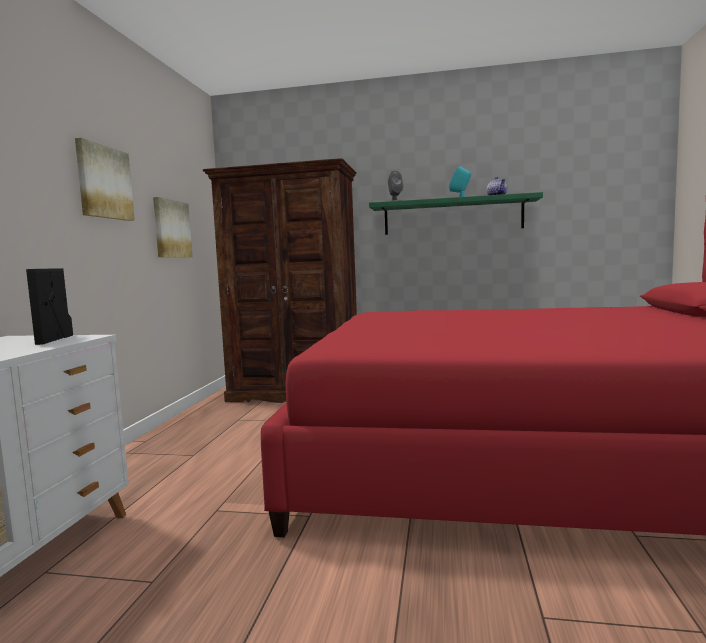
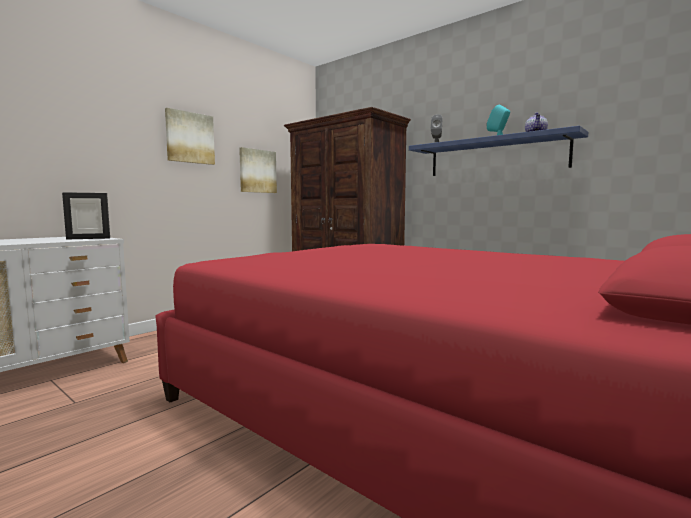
camera: 30 degrees right, 0 degrees up
(55, 339) = (88, 238): picture frame -> picture frame turned 135 degrees counterclockwise
(452, 216) = (495, 157): green shelf -> blue shelf

